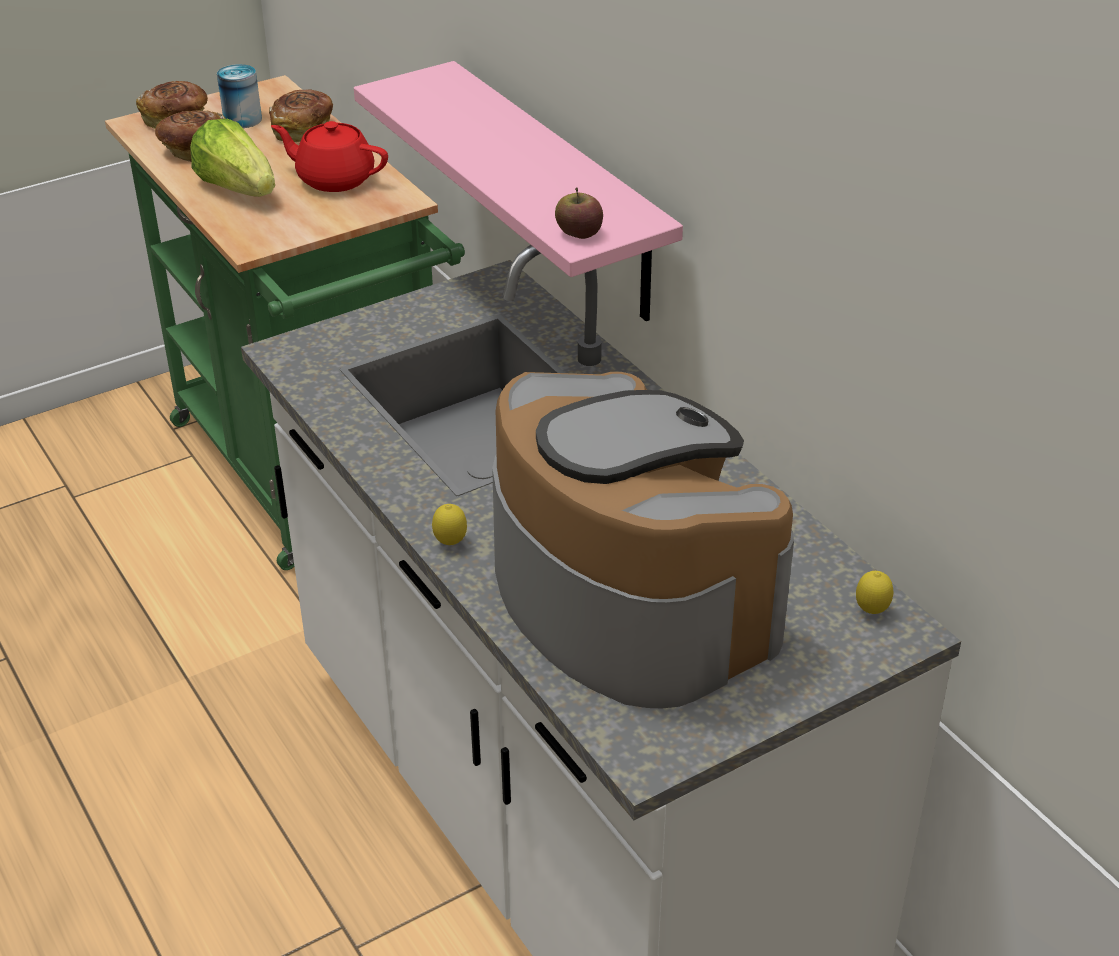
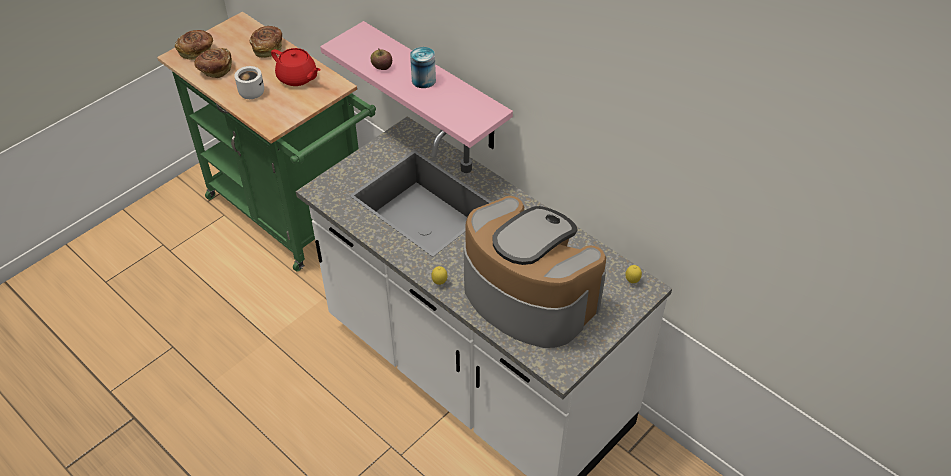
camera: 15 degrees left, 10 degrees up
(238, 188) = (250, 92): lettuce -> white mug
(242, 119) = (232, 45): can -> can (423, 80)
(334, 179) = (297, 78): red teapot -> red teapot turned 150 degrees counterclockwise
(578, 233) = (467, 124): apple -> apple (382, 67)

